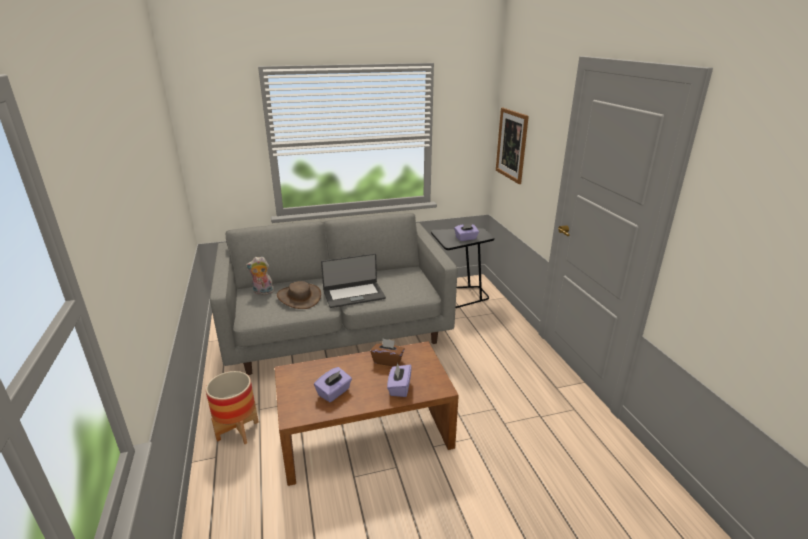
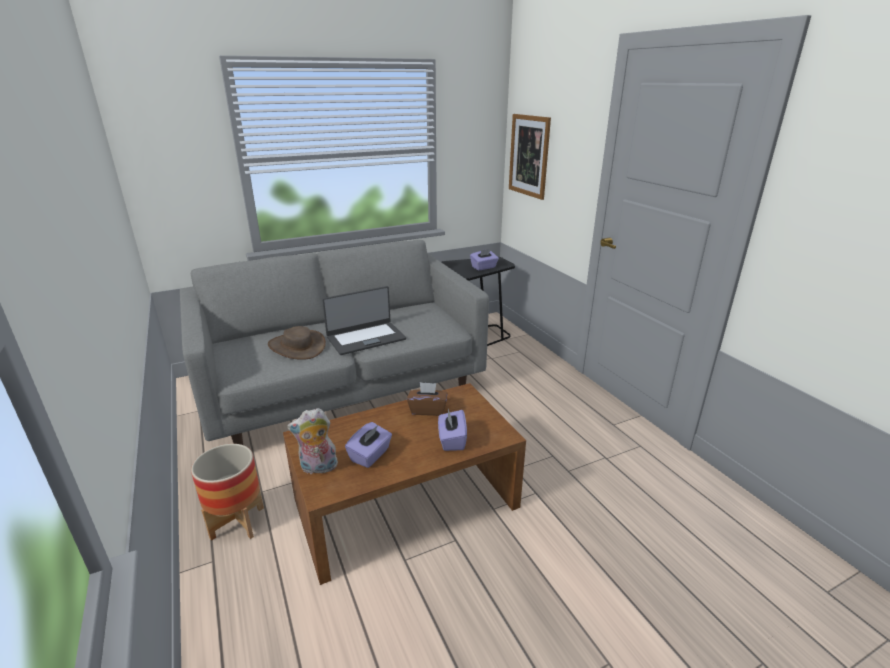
camera: 10 degrees left, 0 degrees up
(262, 292) = (247, 344): plush toy -> plush toy (318, 468)

